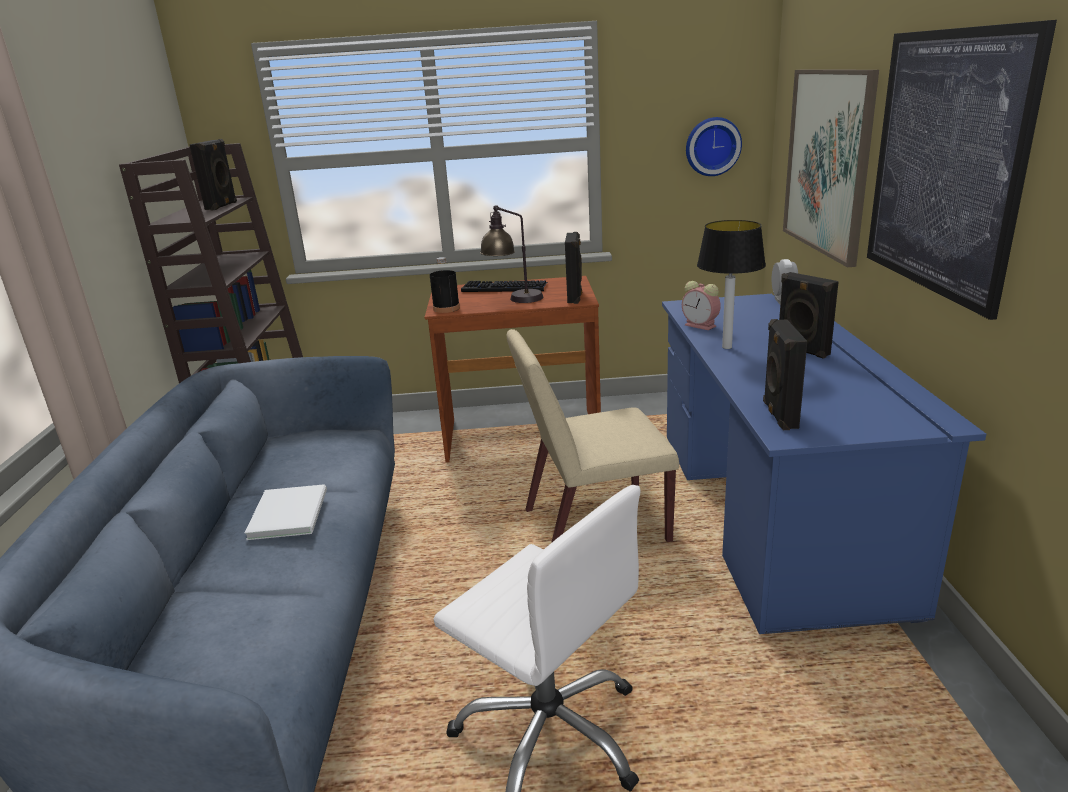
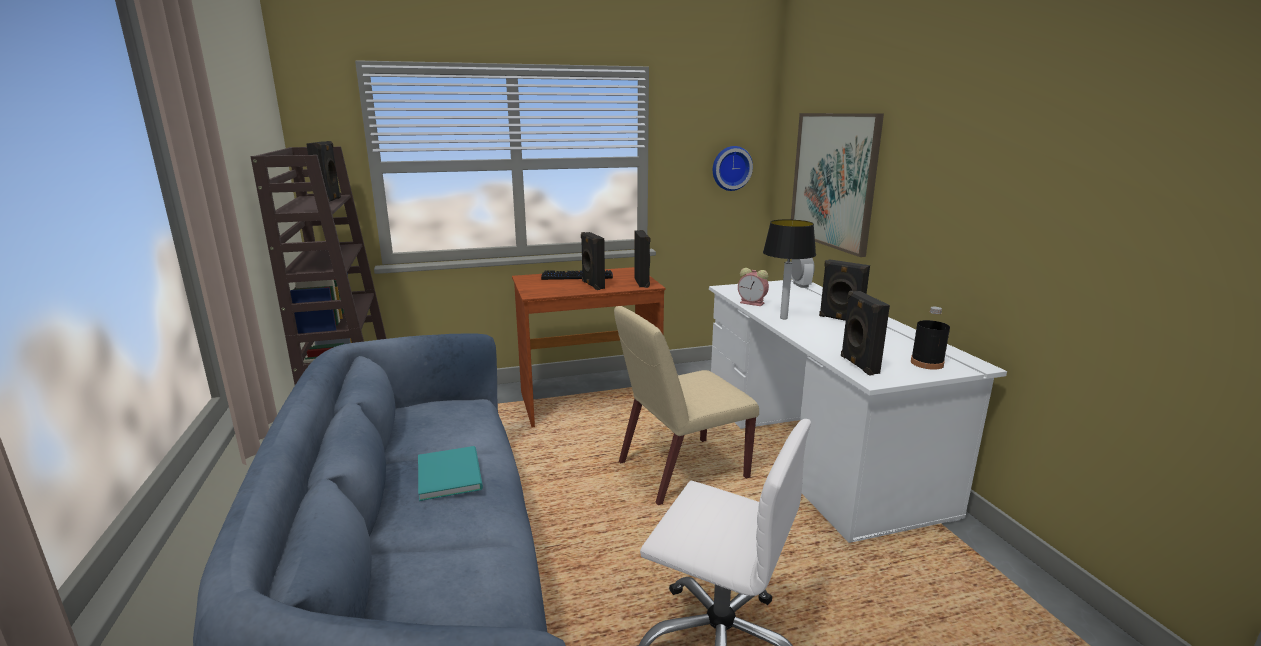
camera: 15 degrees left, 5 degrees down
(291, 512) = (451, 473): white book -> turquoise book
(446, 308) = (537, 292): black bottle -> black bottle (927, 363)
(514, 300) = (592, 285): table lamp -> black speaker
(773, 512) = (815, 448): blue desk -> white desk
(944, 164) = (951, 179): picture -> none

